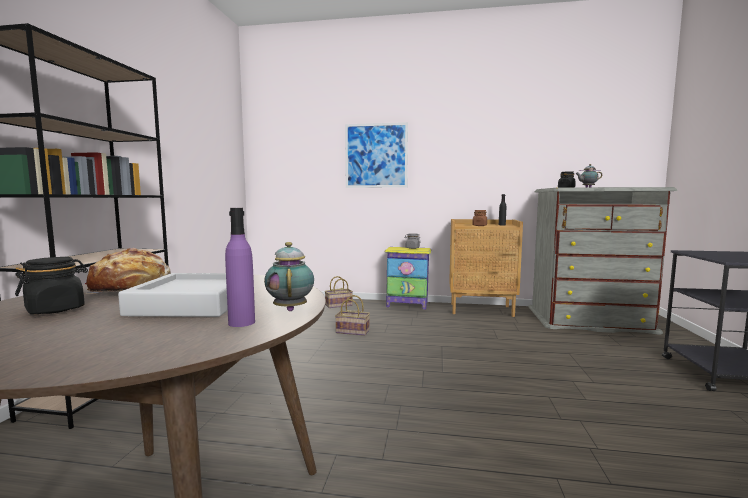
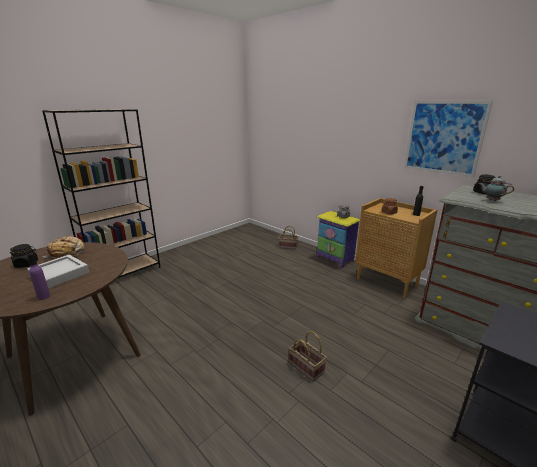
camera: 35 degrees right, 15 degrees up
(291, 309) = (73, 292): teapot -> none
(353, 331) = (266, 273): basket -> basket (307, 367)
(376, 155) = (327, 134): picture -> picture (443, 137)

